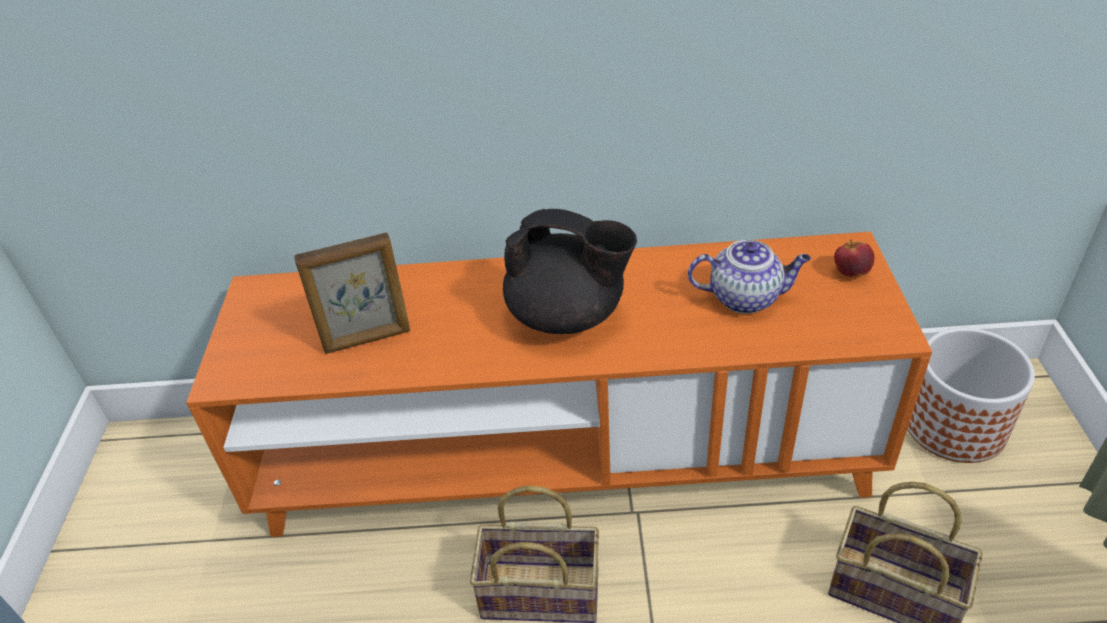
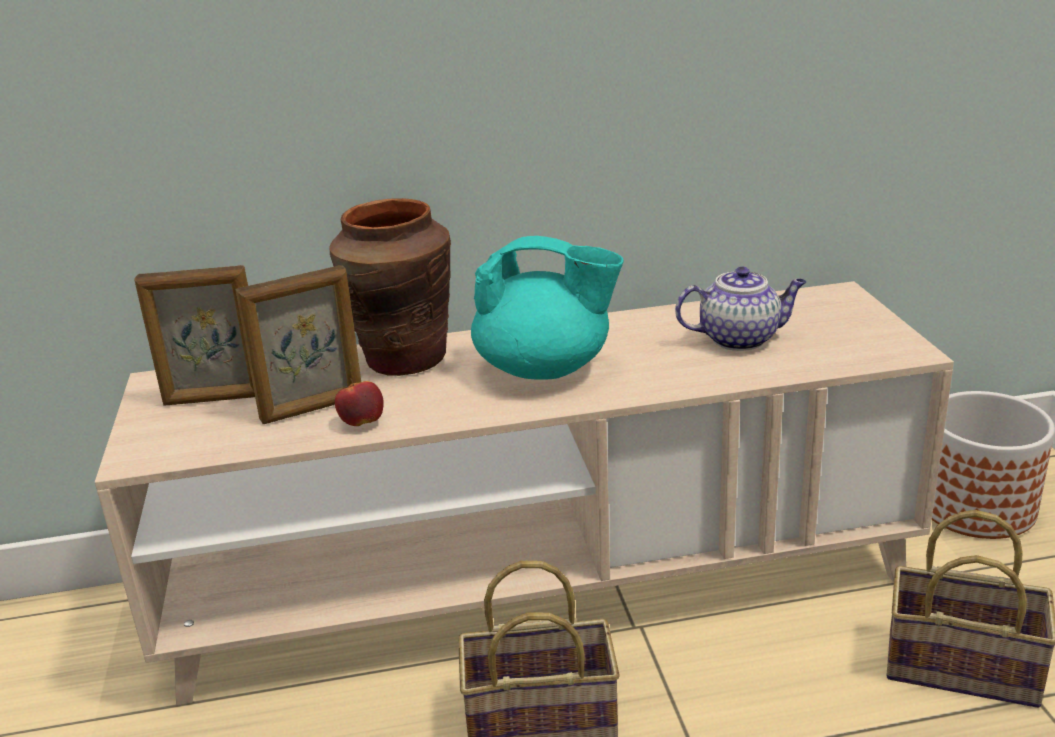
camera: 10 degrees left, 15 degrees down
(293, 317) = (215, 399): none -> picture frame
(453, 288) = (404, 359): none -> brown vase
(565, 458) = (540, 584): orange tv stand -> beige tv stand
(568, 315) = (545, 369): black teapot -> turquoise teapot
(851, 273) = (845, 311): apple -> apple (362, 423)

